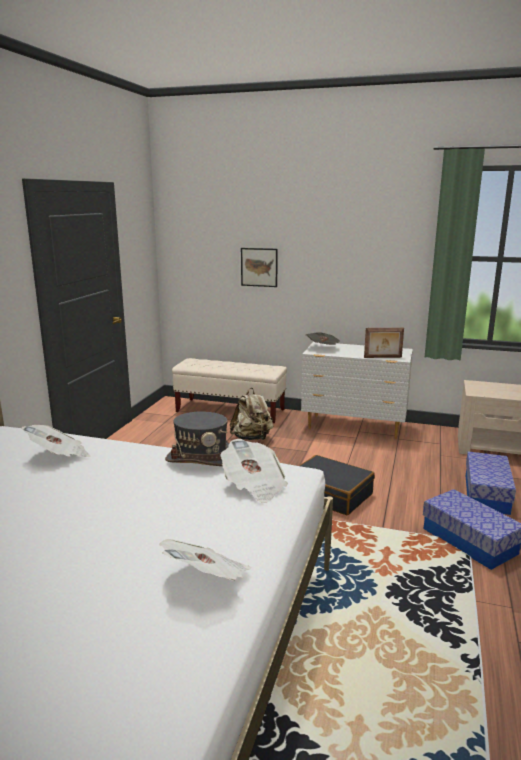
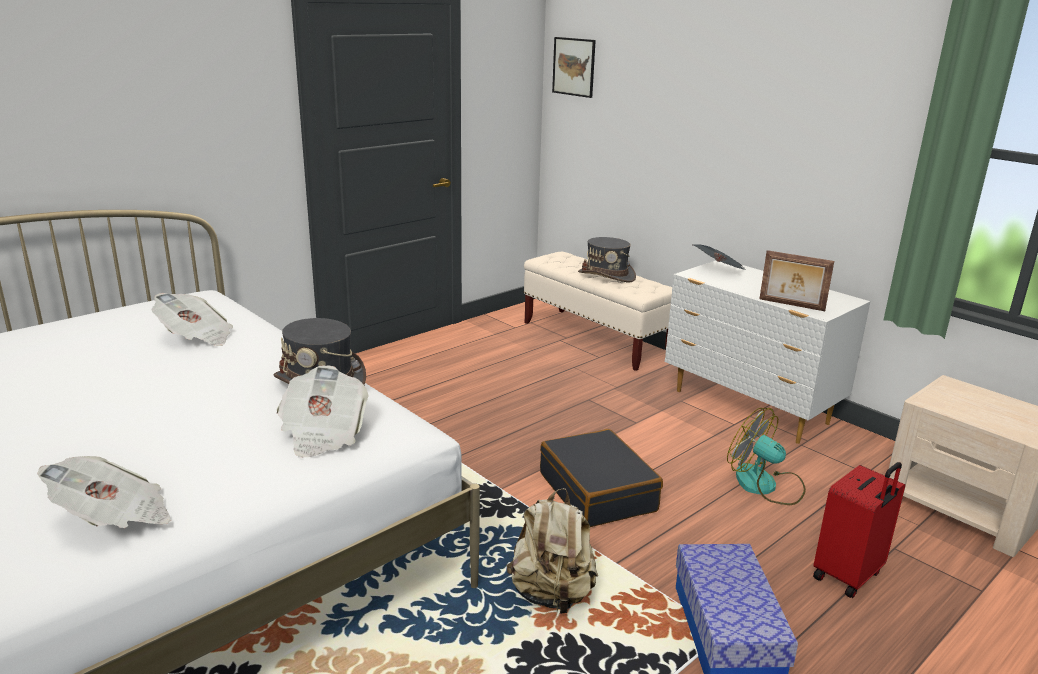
camera: 30 degrees right, 5 degrees up
(236, 366) = (606, 275): none -> grey hat
(252, 438) = (581, 383): beige backpack -> beige backpack (552, 595)
(259, 267) = (663, 130): picture -> picture (574, 67)
(405, 464) = (765, 485): none -> fan
(486, 494) = (849, 576): storage box -> red suitcase

